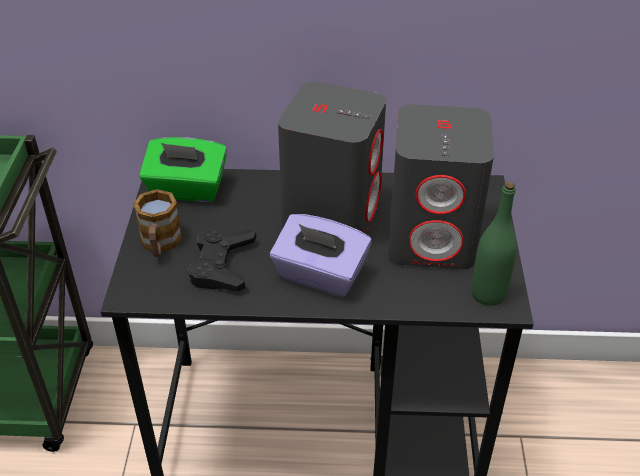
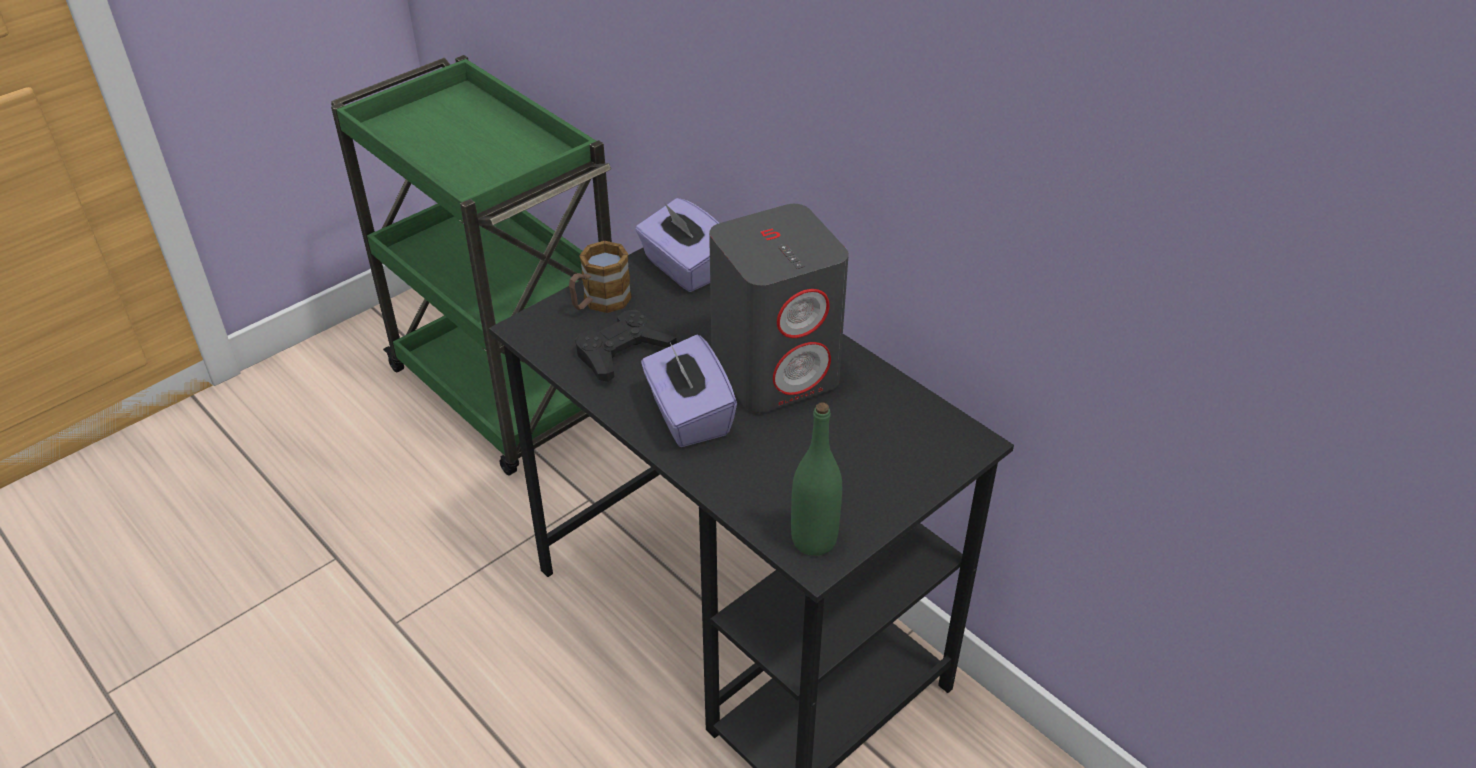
camera: 45 degrees right, 0 degrees up
(186, 190) = (684, 268): green tissue box -> purple tissue box
(433, 239) = (838, 455): grey speaker -> none

